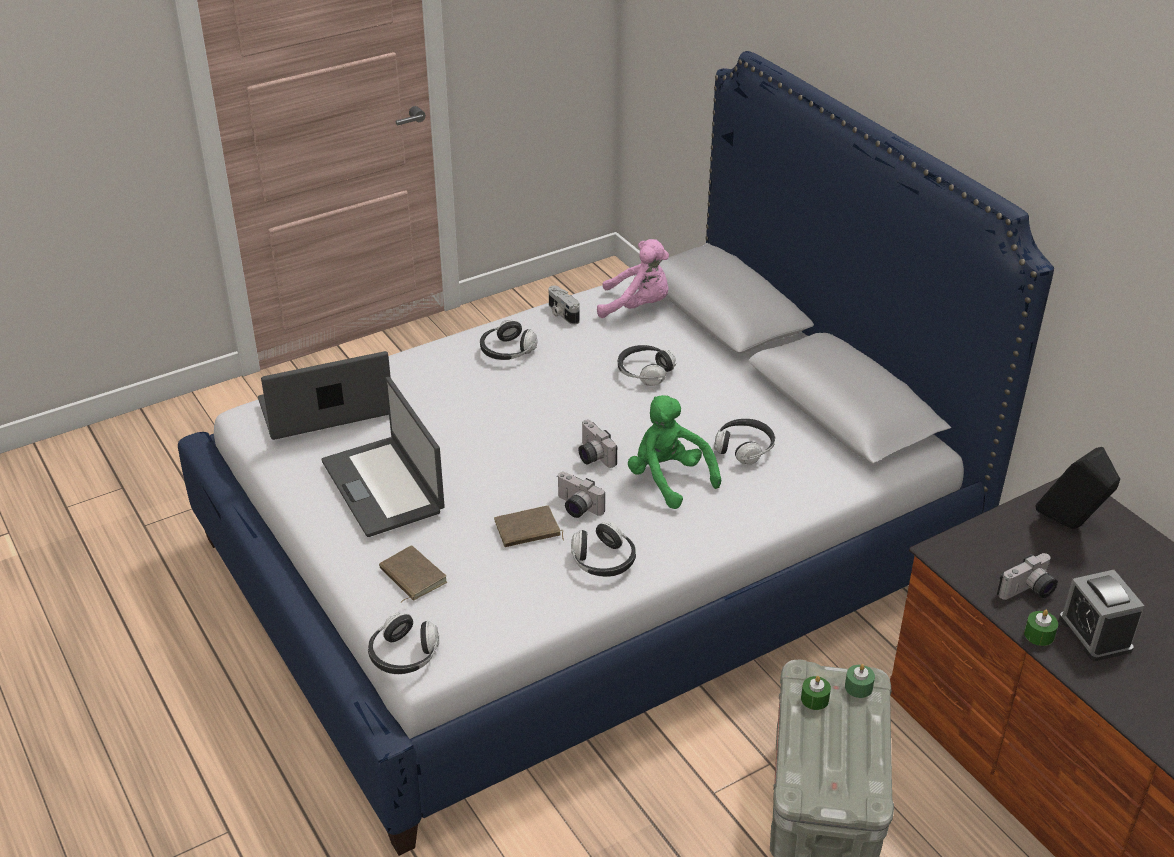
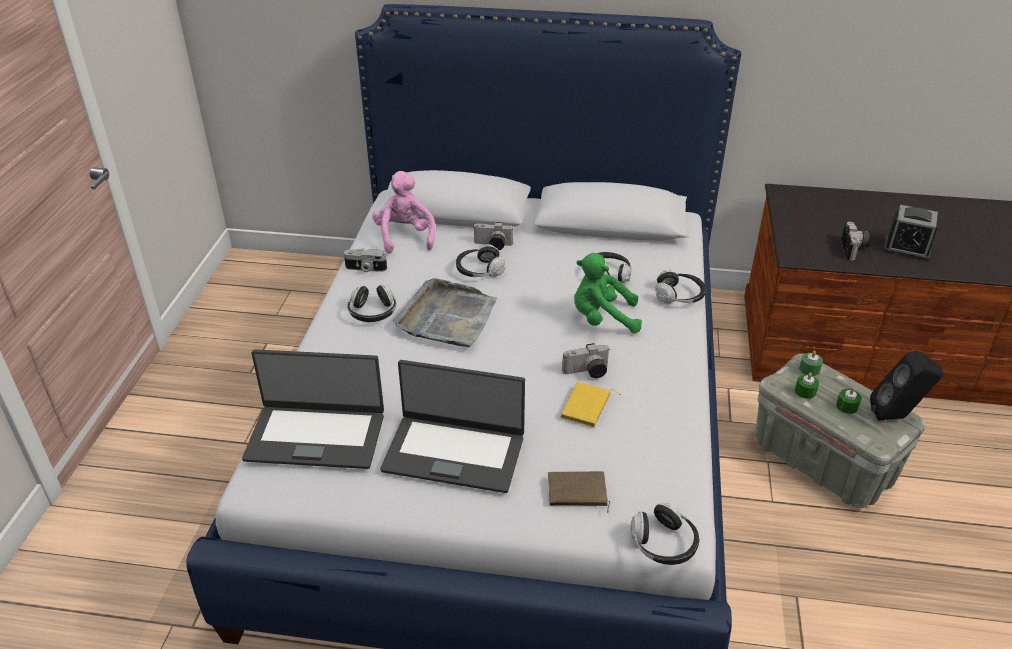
camera: 50 degrees left, 0 degrees up
(326, 409) = (316, 435): laptop -> laptop turned 105 degrees counterclockwise
(527, 531) = (587, 407): brown book -> yellow book
(551, 391) = (447, 317): none -> grey tray
(592, 456) = (541, 337): camera -> camera (493, 246)
(603, 561) = (657, 390): headphones -> headphones (679, 296)
(637, 306) = (405, 237): pink plush toy -> pink plush toy turned 60 degrees counterclockwise
(1039, 635) = (893, 265): green candle -> green candle (847, 406)
(1070, 526) = (812, 209): black speaker -> black speaker (896, 416)

